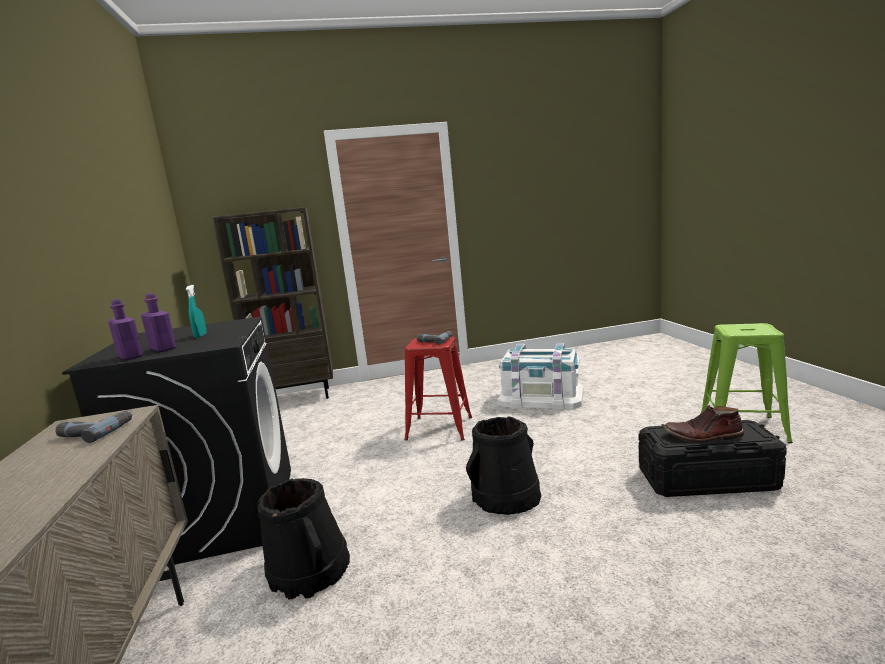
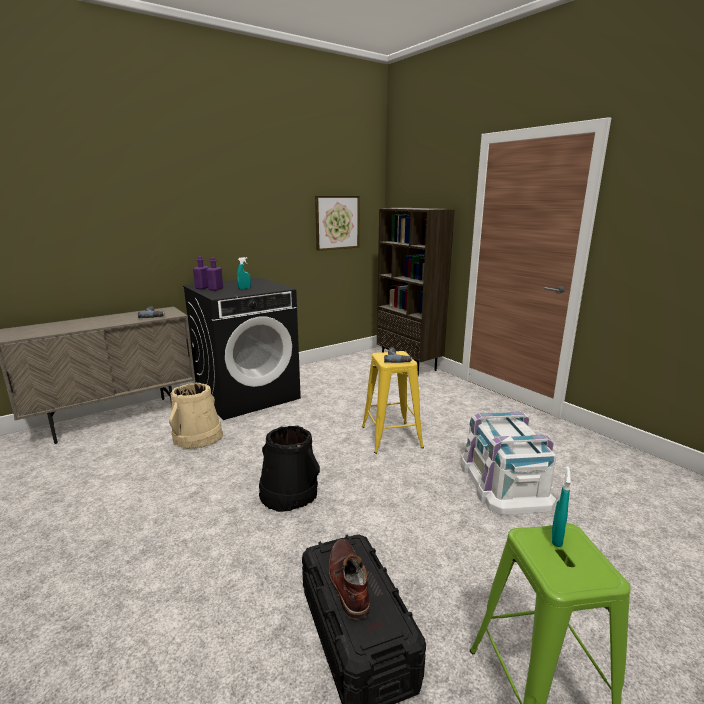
camera: 65 degrees right, 5 degrees up
(156, 242) = (337, 222): none -> picture
(309, 570) = (198, 437): black bucket -> beige bucket
(439, 428) = (391, 436): red stool -> yellow stool
(731, 328) = (556, 538): none -> turquoise spray bottle

